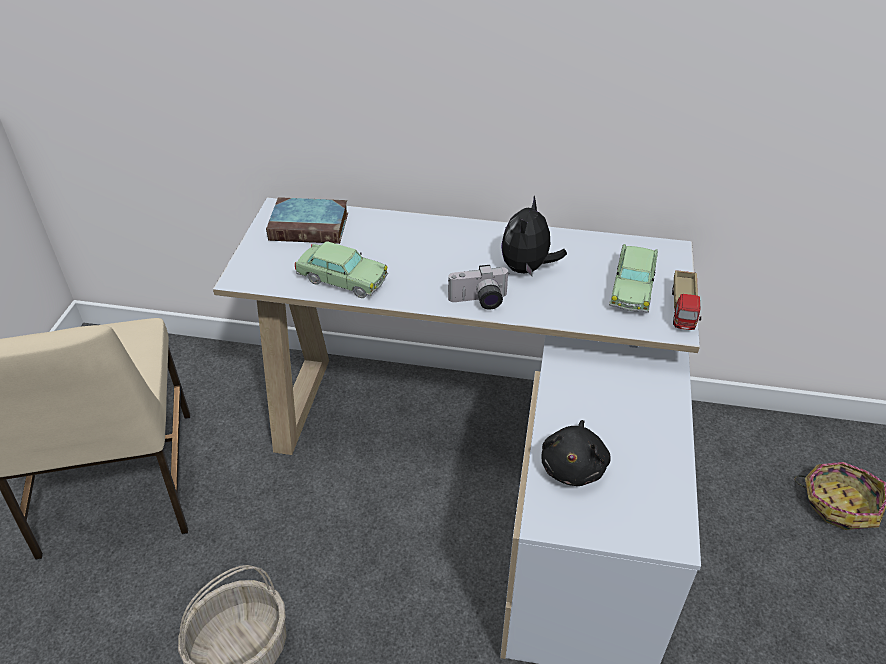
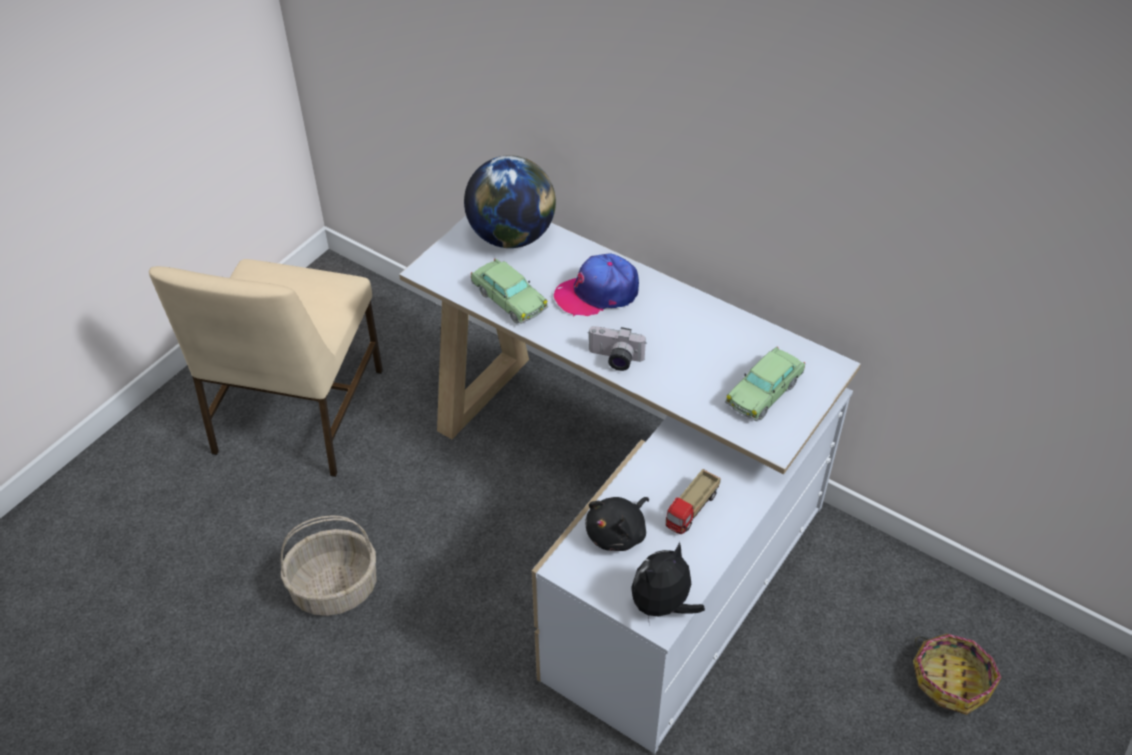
camera: 25 degrees right, 5 degrees up
(311, 226) = (511, 236): book -> globe
(424, 250) = (597, 293): none -> cap
(527, 268) = (679, 341): plush toy -> plush toy (662, 606)
(683, 310) = (796, 429): toy truck -> toy truck (692, 510)

